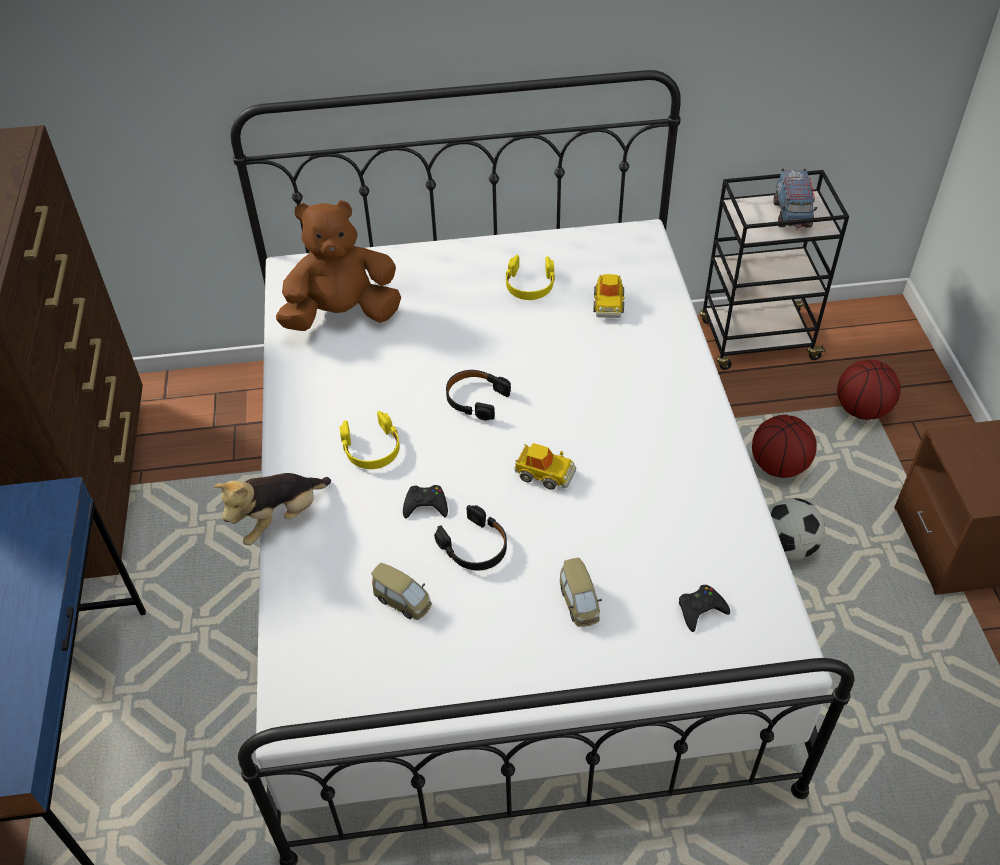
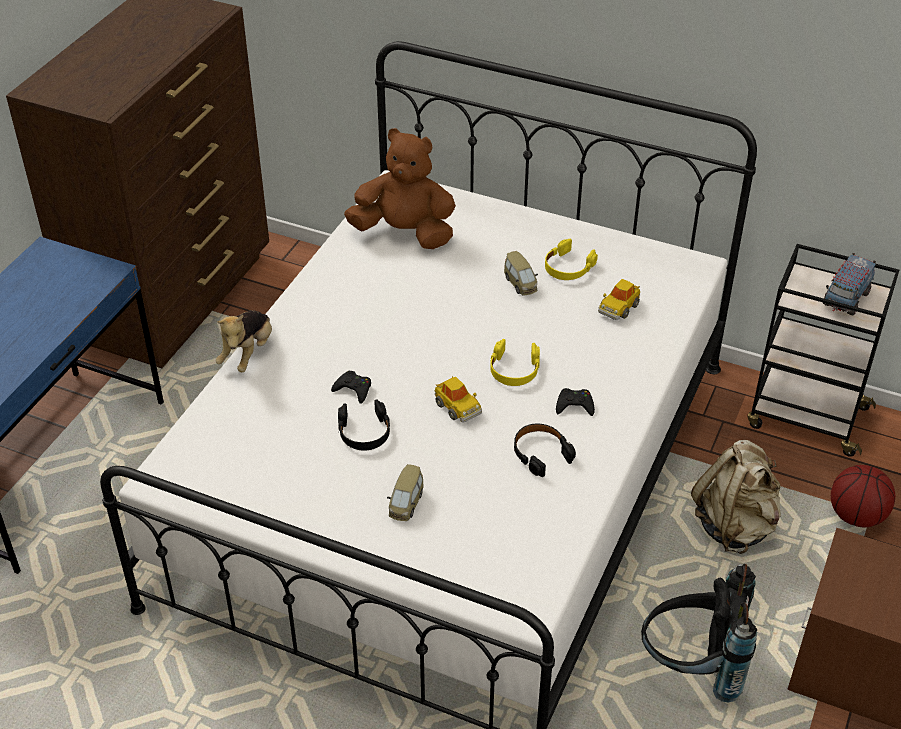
camera: 30 degrees right, 5 degrees down
(279, 519) = (248, 353): plush toy -> plush toy turned 60 degrees counterclockwise
(372, 448) = (348, 335): yellow headphones -> yellow headphones (514, 369)
(403, 601) = (285, 443): toy car -> toy car (520, 283)
(475, 399) = (452, 333): black headphones -> black headphones (541, 453)
(700, 610) = (490, 551): black game controller -> black game controller (574, 405)
(778, 466) = (734, 525): basketball -> beige backpack
(787, 546) = (687, 590): football -> none
(848, 618) = (692, 669): none -> black backpack

